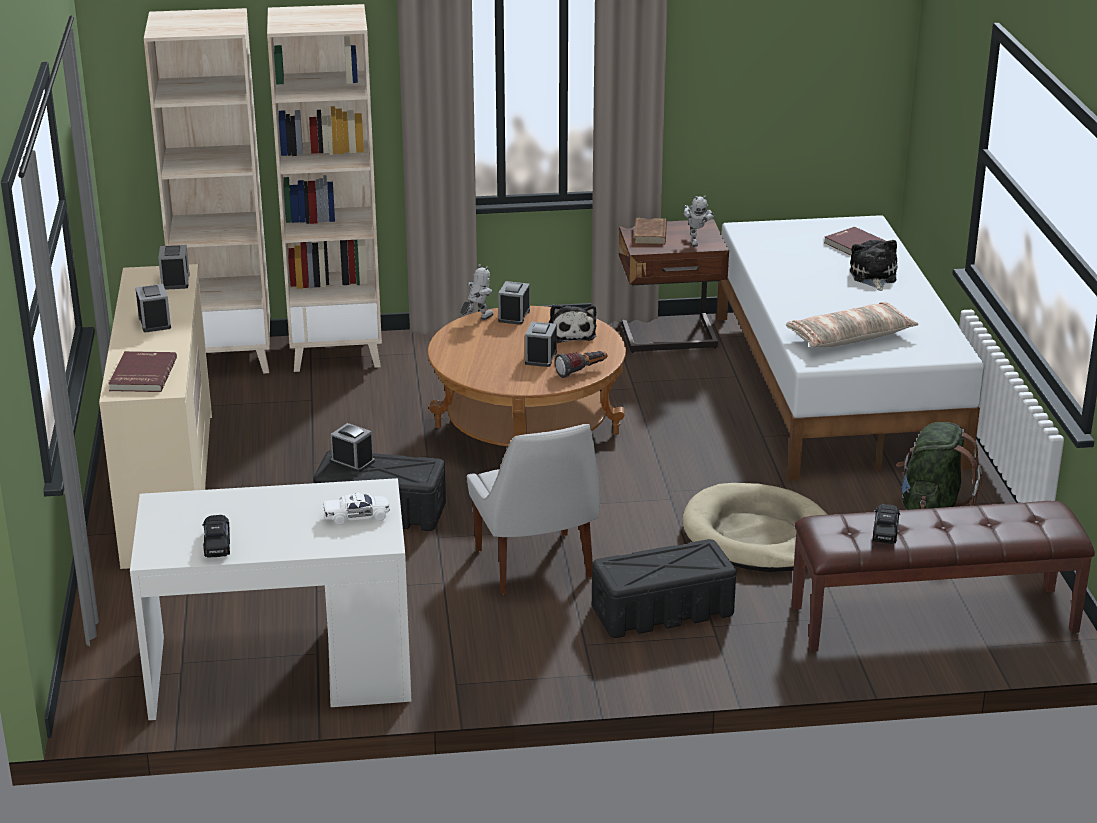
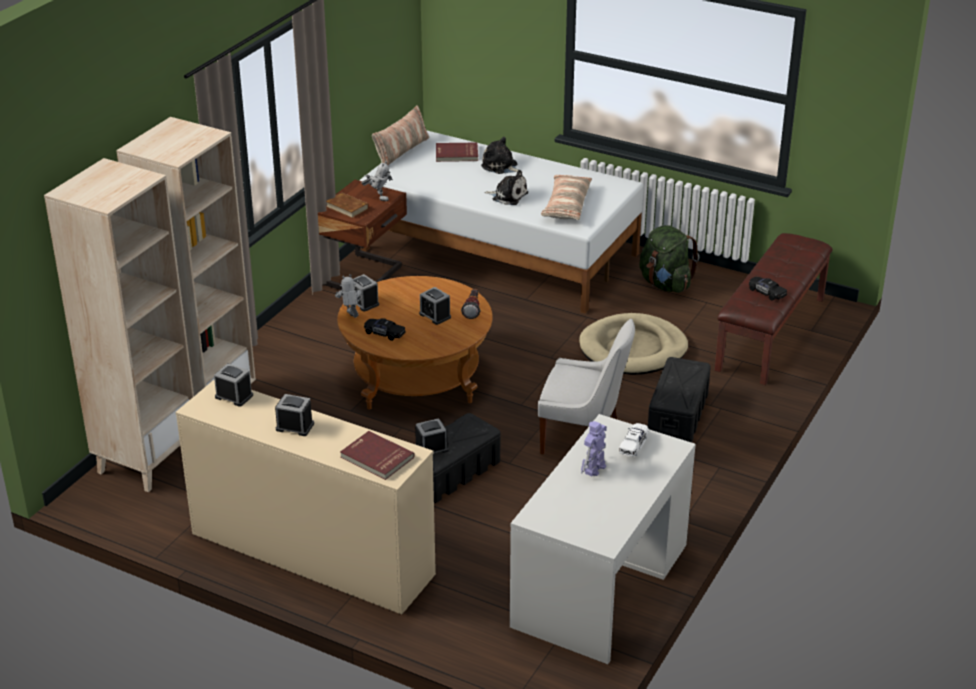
camera: 55 degrees left, 5 degrees up
(217, 544) = (615, 512): black toy car -> black toy car (384, 333)
(286, 507) = (593, 468): none -> toy robot
(570, 333) = (416, 293): plush toy -> plush toy (508, 196)
(813, 220) = (401, 151): none -> pillow

